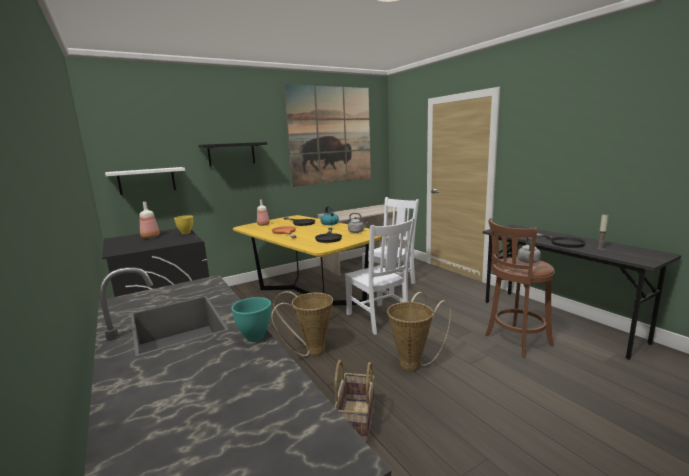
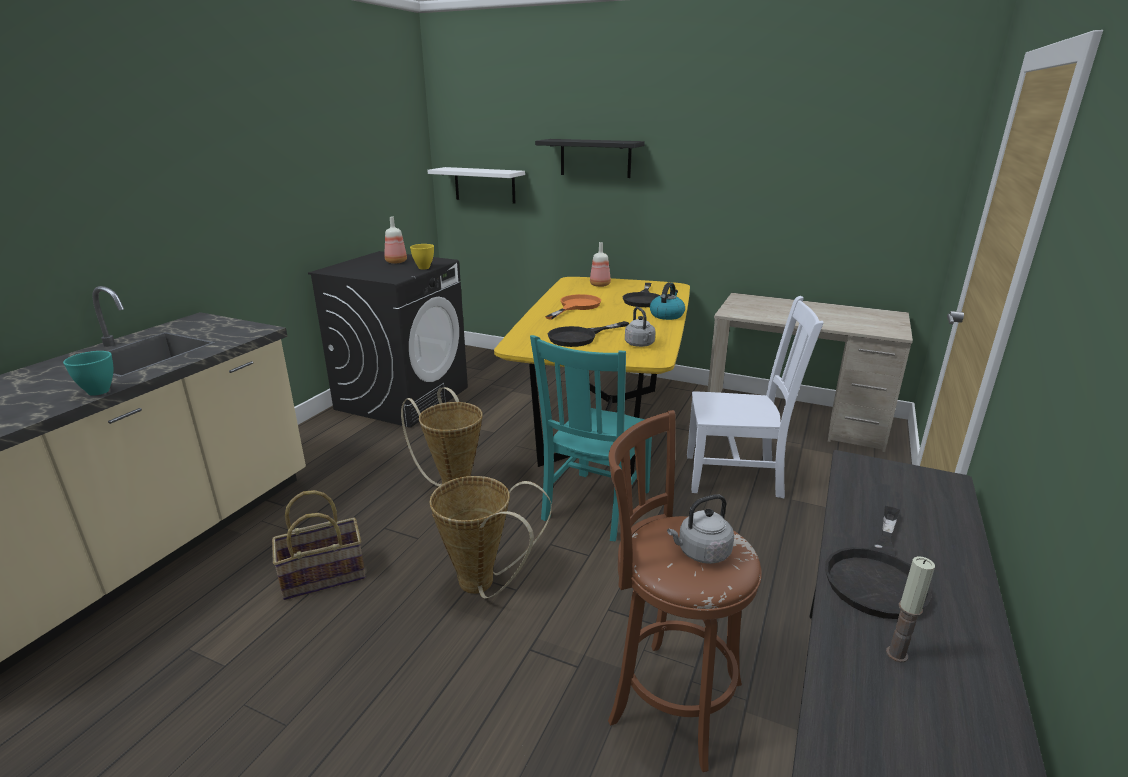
camera: 55 degrees right, 10 degrees up
(331, 135) = (797, 136): picture -> none
(378, 319) = (594, 506): white chair -> turquoise chair

